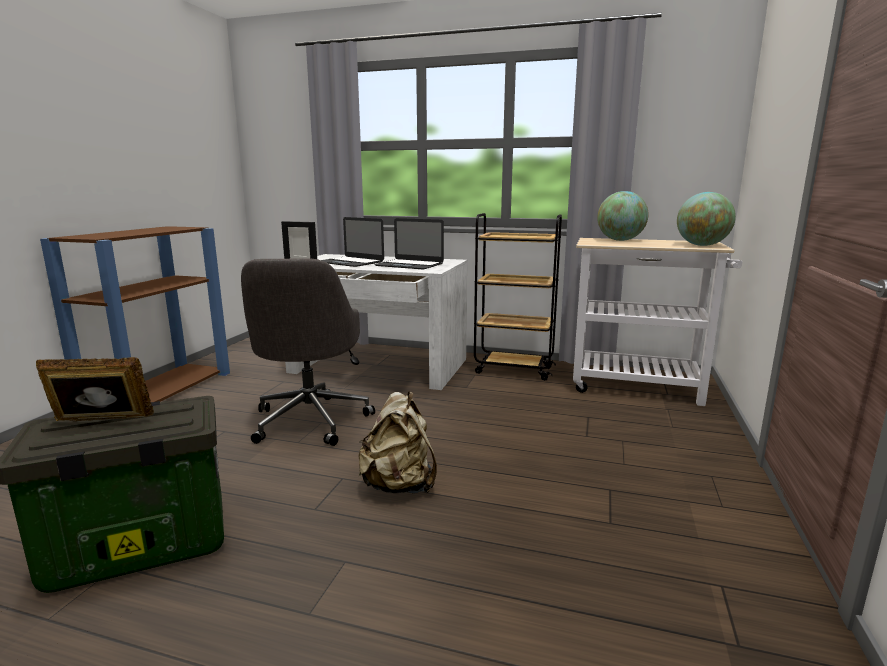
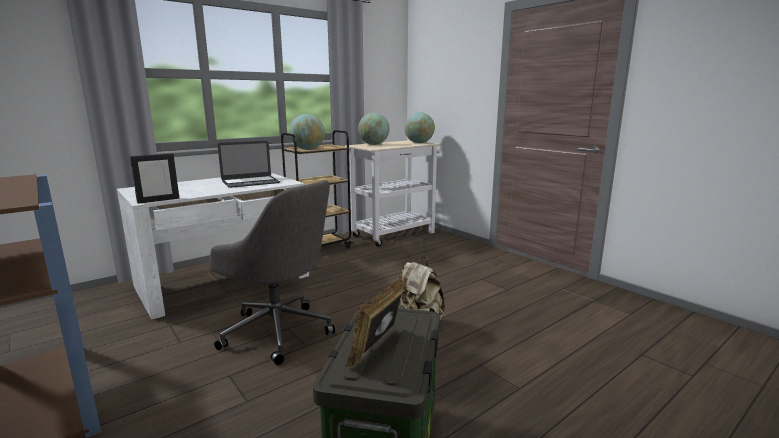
camera: 55 degrees left, 0 degrees up
(350, 262) = (190, 189): laptop -> none
(505, 236) = (308, 149): none -> globe

